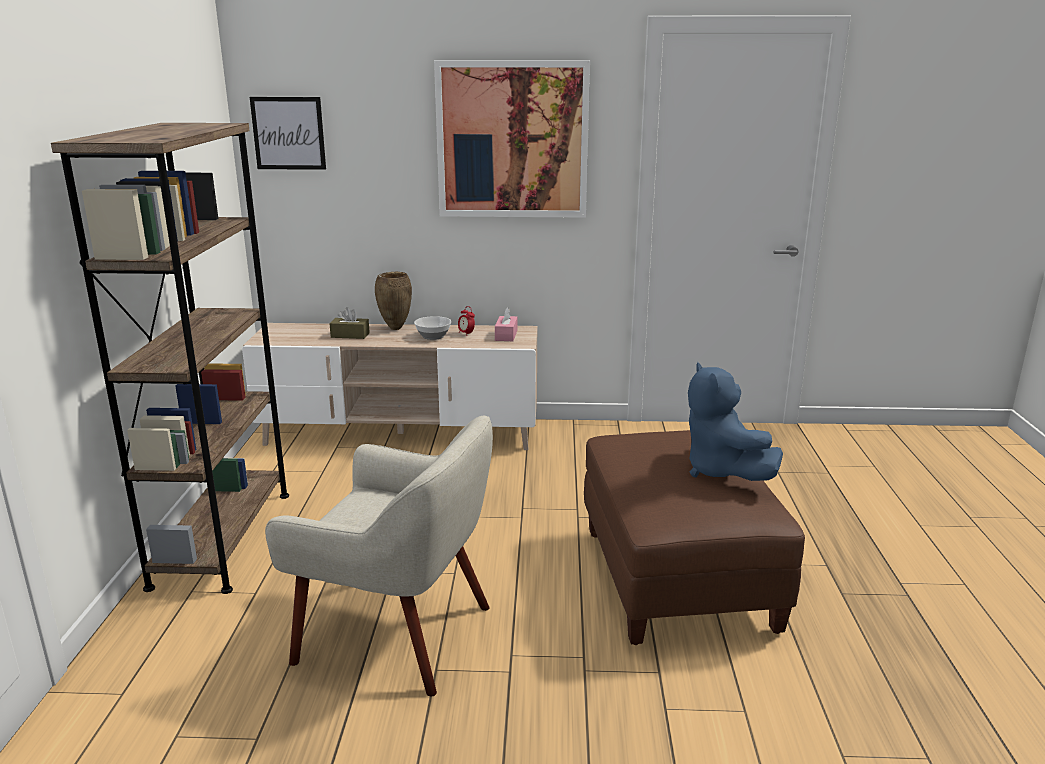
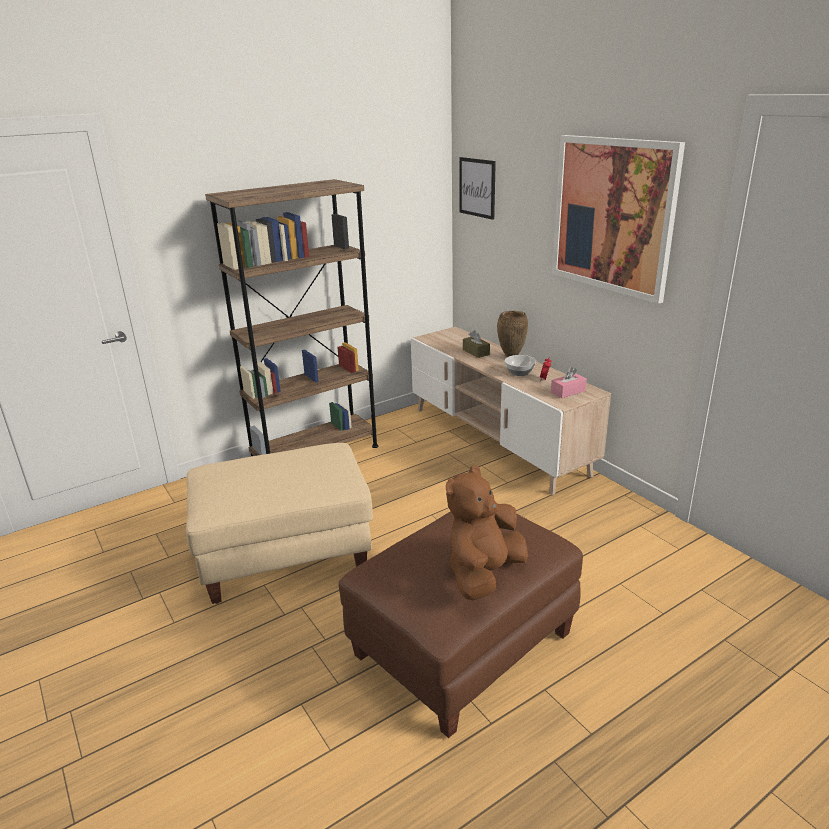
camera: 55 degrees right, 5 degrees up
(398, 633) = (285, 554): beige armchair -> beige ottoman
(721, 471) = (484, 574): blue plush toy -> brown plush toy

